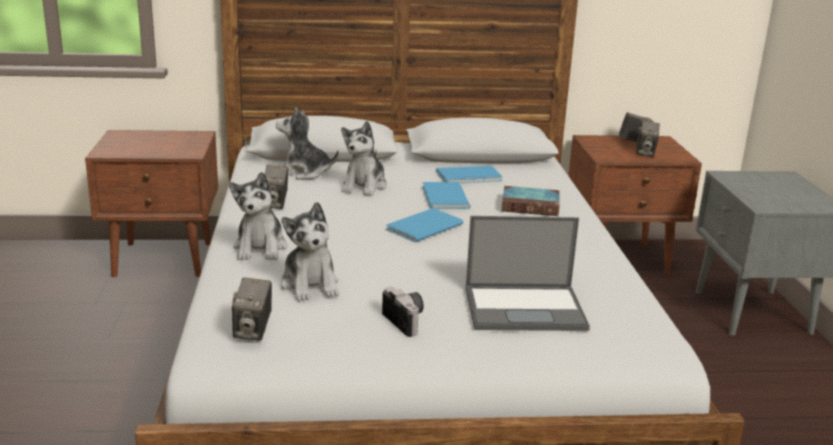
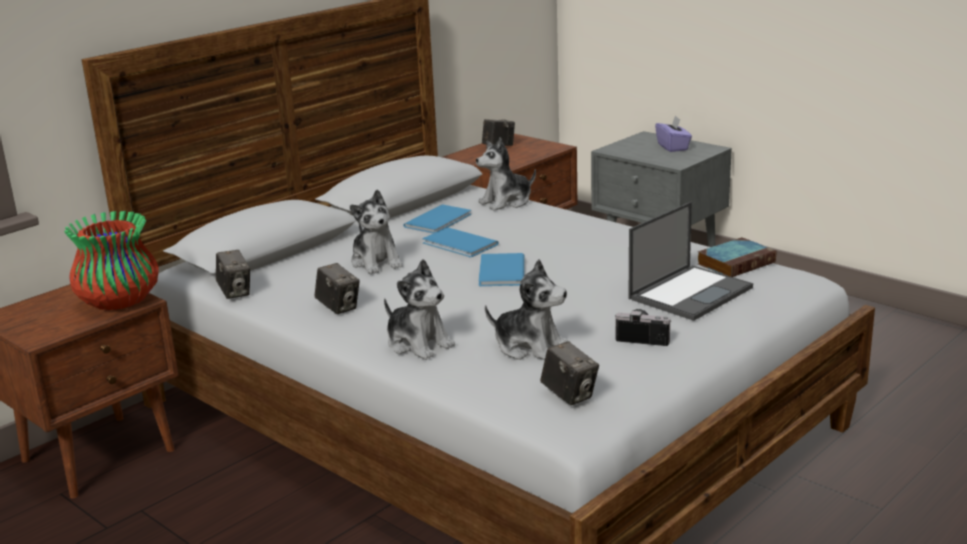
camera: 40 degrees left, 0 degrees up
(181, 149) = (119, 302): none -> vase
(304, 173) = (295, 273): plush toy -> plush toy (506, 202)
(531, 206) = (536, 224): book -> book (736, 262)
(645, 153) = (525, 152): camera -> camera (235, 292)
(792, 192) = (673, 147): none -> purple tissue box

